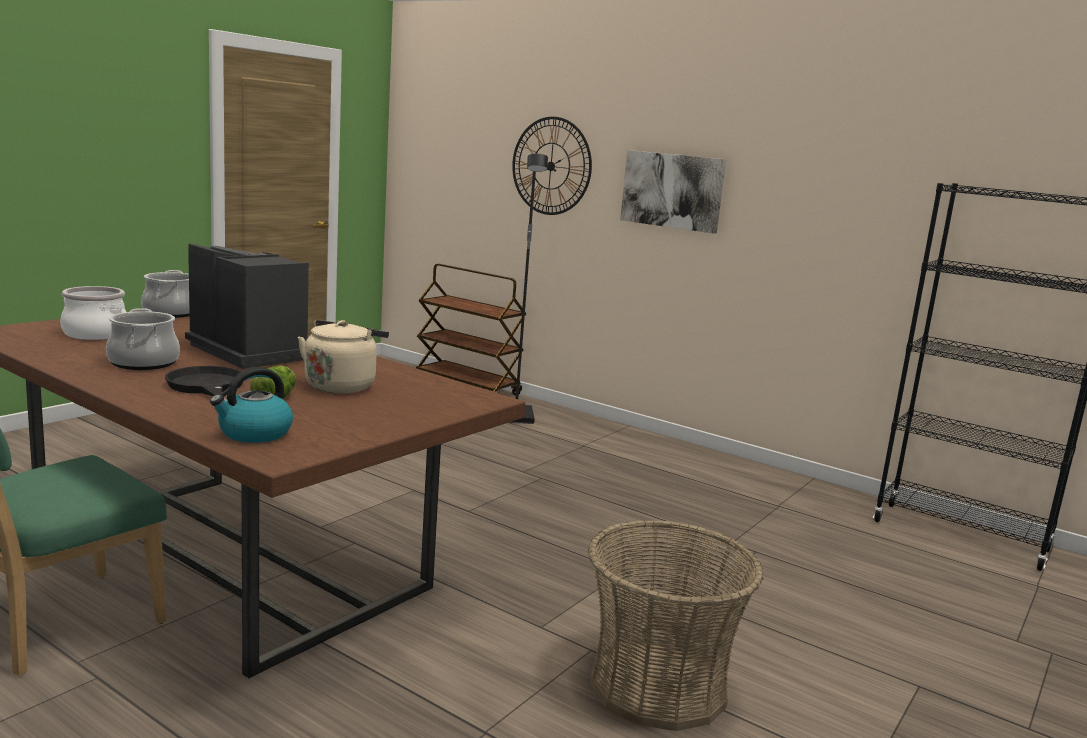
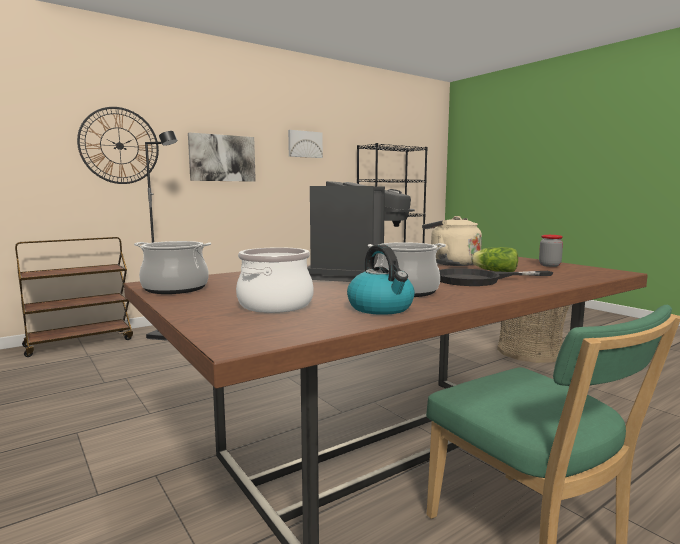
camera: 70 degrees left, 5 degrees down
(250, 352) = (358, 273): coffee machine -> coffee machine turned 135 degrees clockwise
(254, 433) = (577, 274): kettle -> kettle (381, 308)
(340, 430) = (549, 265): none -> jar
(828, 175) = (304, 144): none -> picture

